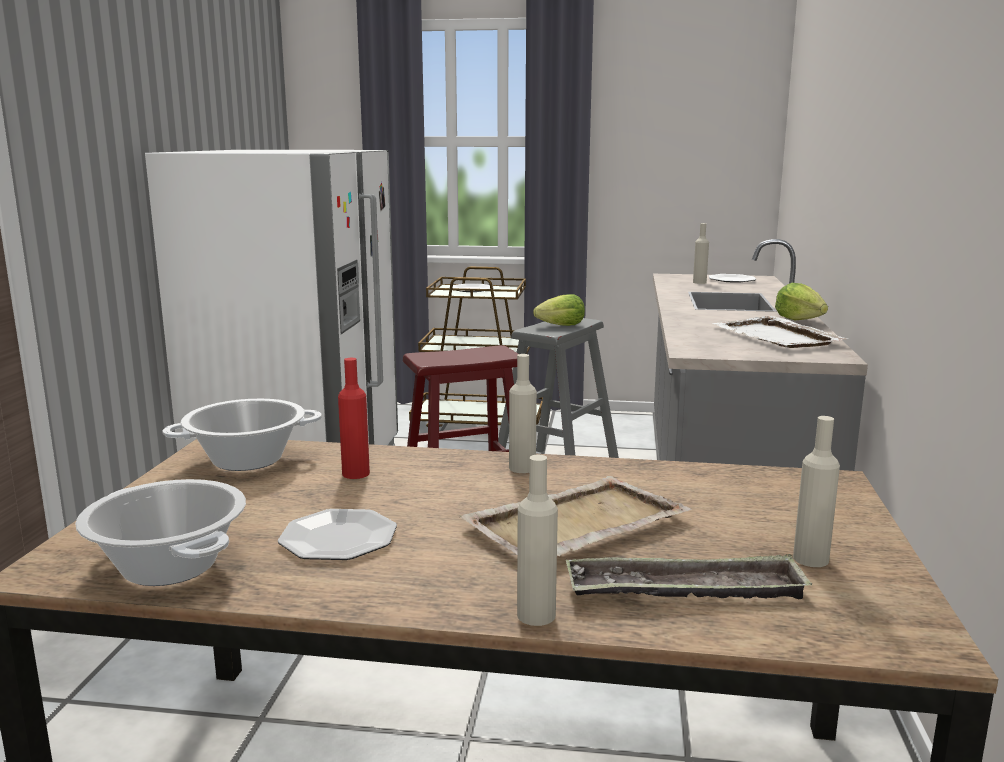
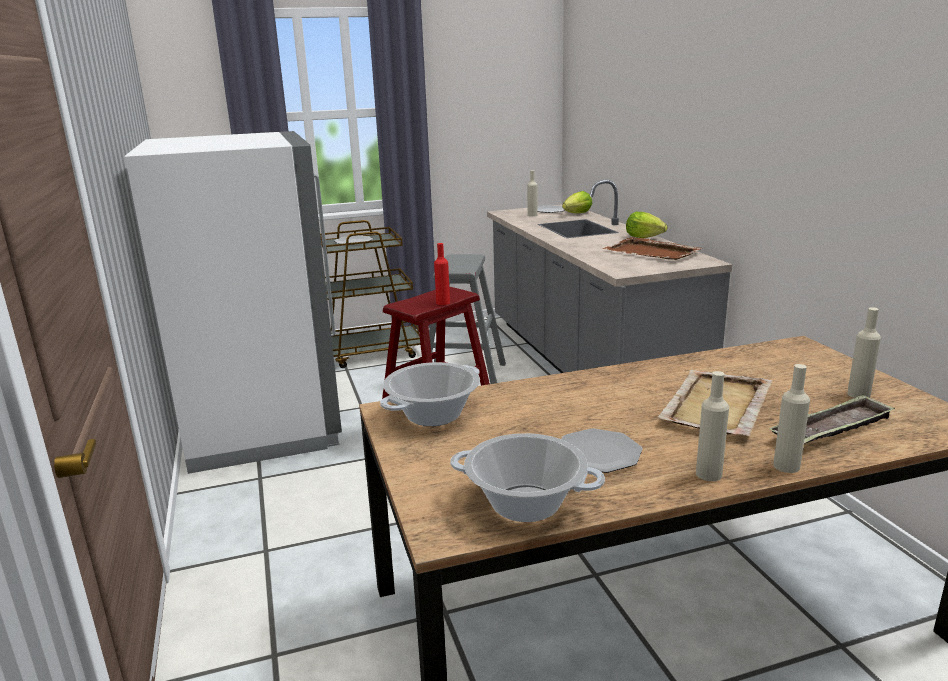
camera: 25 degrees left, 5 degrees up
(355, 473) = (528, 406): red bottle -> red bottle (443, 302)
(522, 468) = (626, 376): beige bottle -> beige bottle (708, 474)
(561, 326) = (463, 263): lettuce -> lettuce (577, 214)
(777, 337) = (652, 252): white tray -> brown tray

